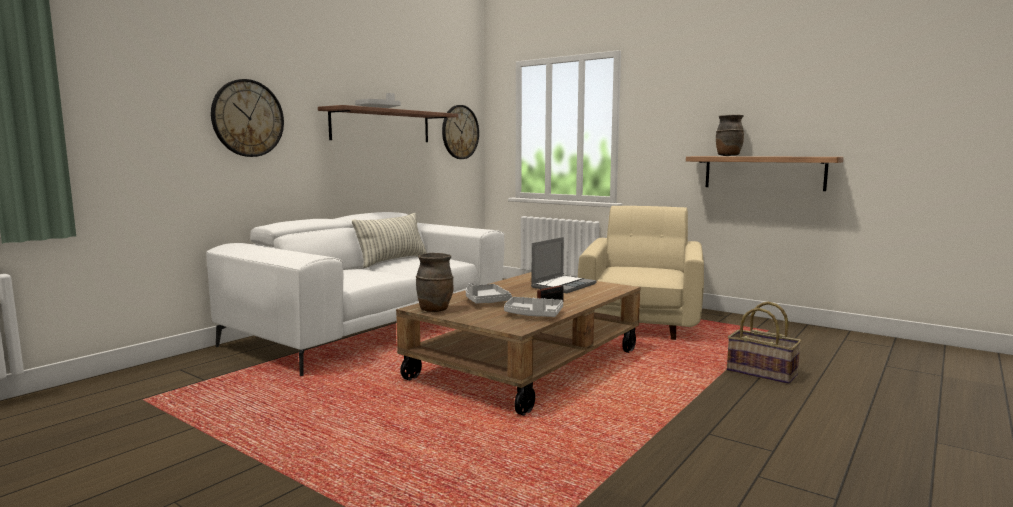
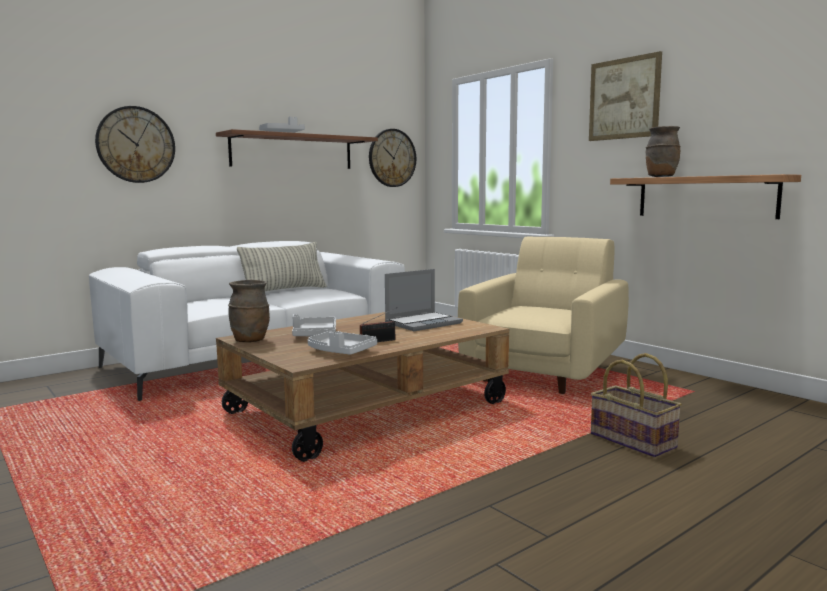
camera: 15 degrees right, 0 degrees up
(690, 89) = (624, 98): none -> picture

